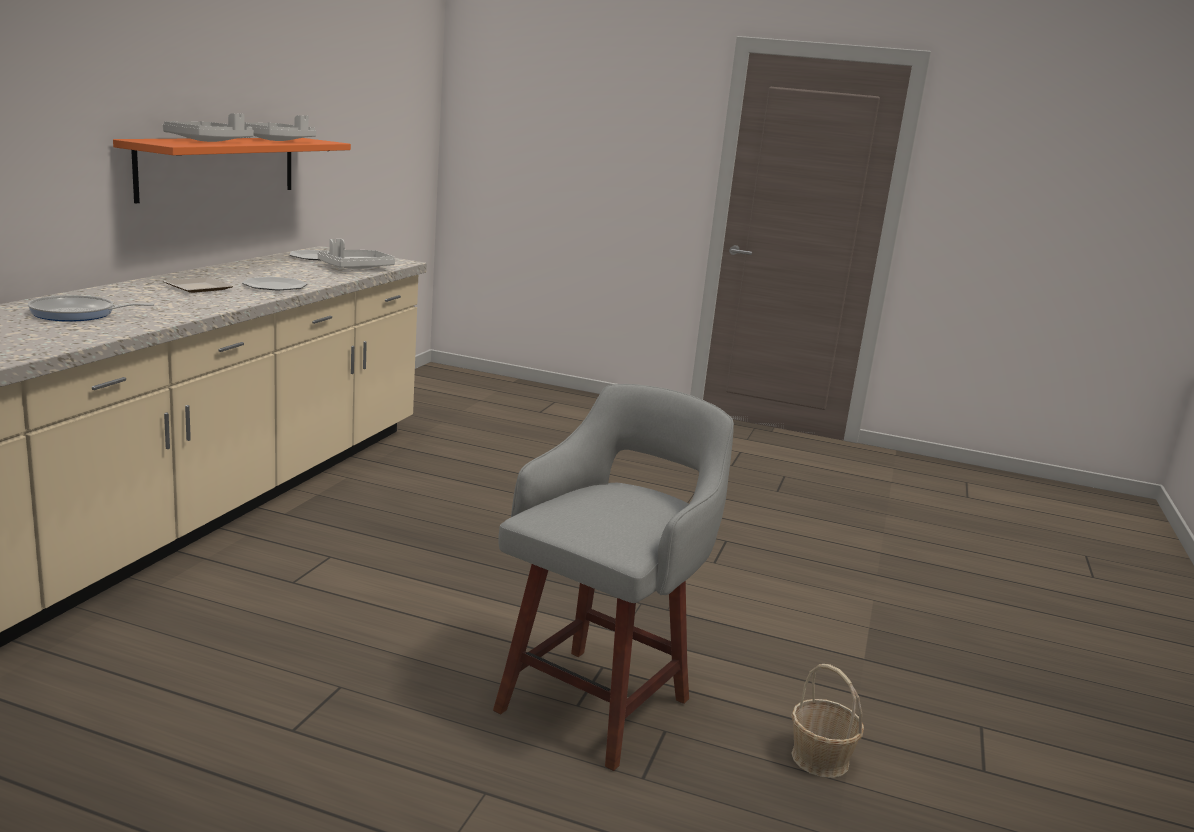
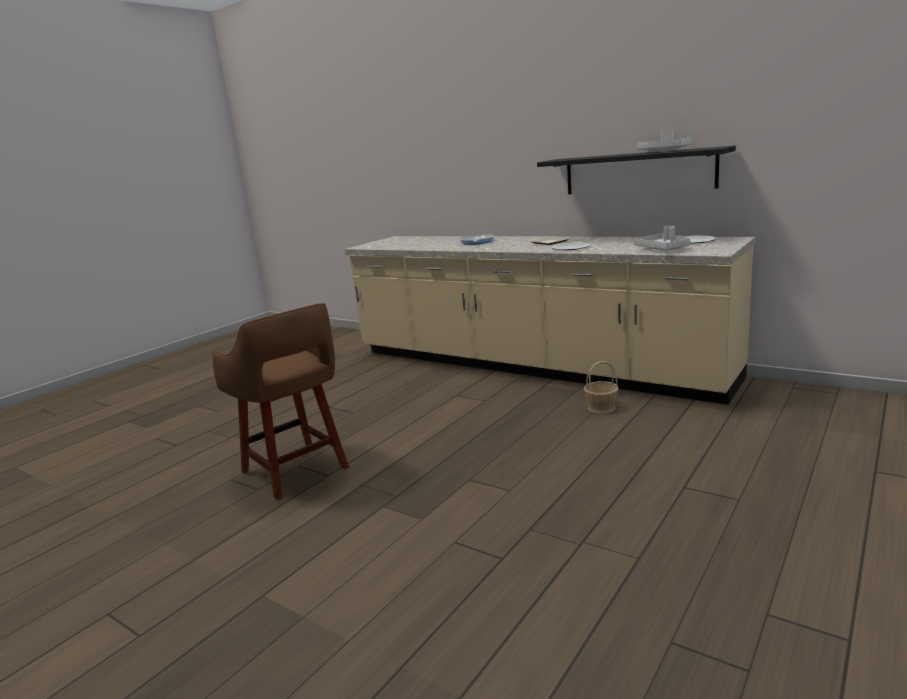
camera: 110 degrees right, 0 degrees up
(210, 141) = (596, 156): grey tray -> none
(219, 167) = (638, 172): orange shelf -> black shelf
(599, 702) = (296, 472): grey stool -> brown stool
(820, 759) = (188, 539): basket -> basket (601, 407)

